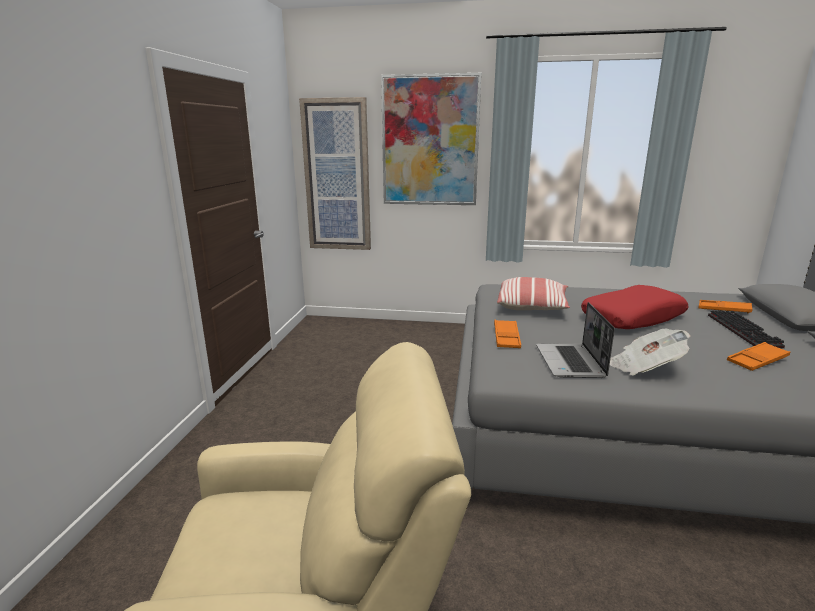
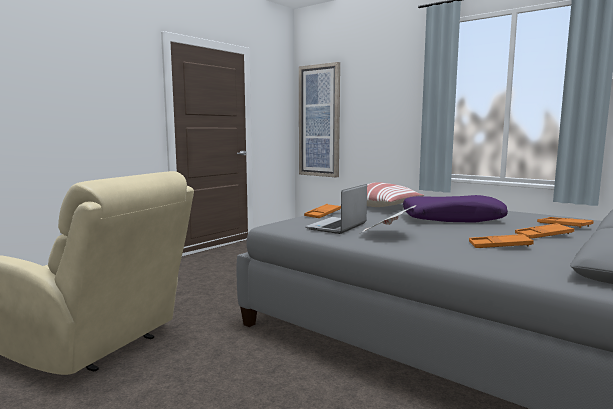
camera: 30 degrees right, 10 degrees down
(430, 141) = (382, 92): picture -> none
(632, 317) = (452, 218): red pillow -> purple pillow
(745, 331) = (543, 235): keyboard -> orange tray

